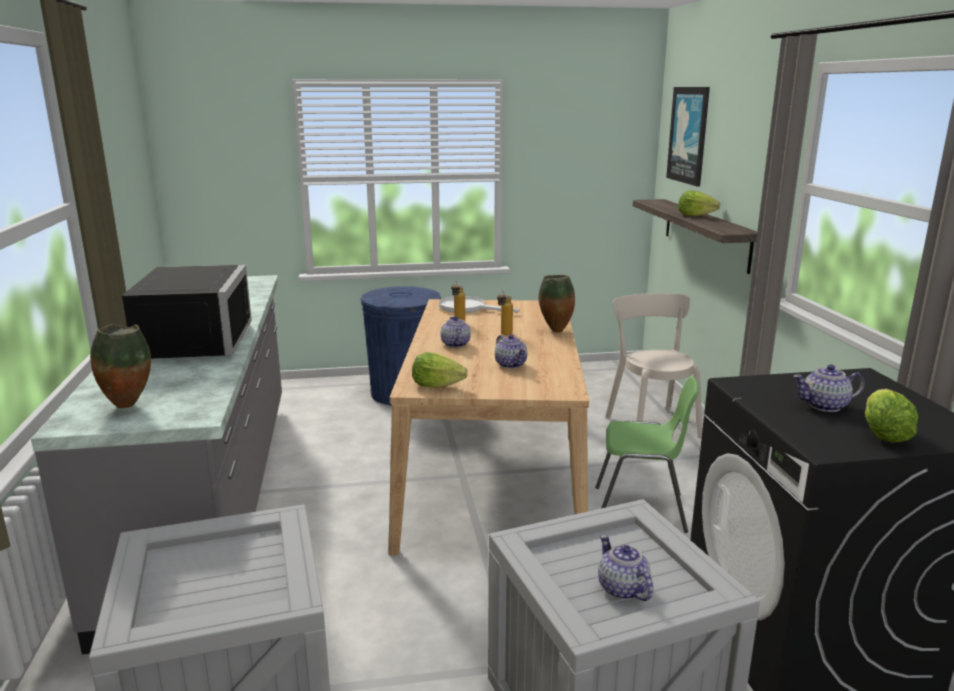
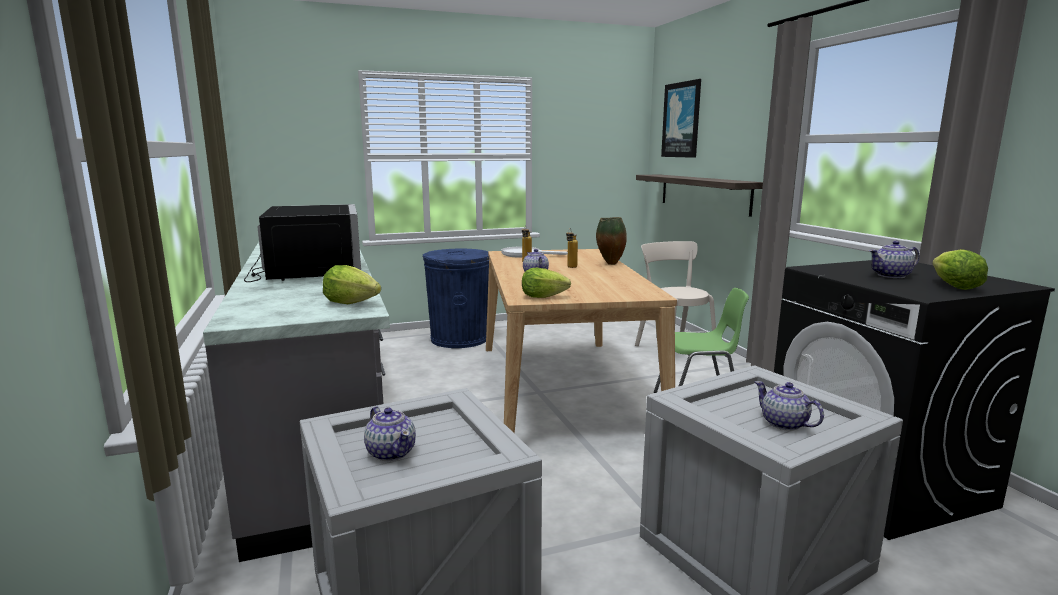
camera: 10 degrees left, 5 degrees down
(128, 405) = (286, 307): vase -> none
(510, 364) = (593, 283): teapot -> teapot (391, 452)
(695, 216) = (698, 178): lettuce -> lettuce (351, 303)

